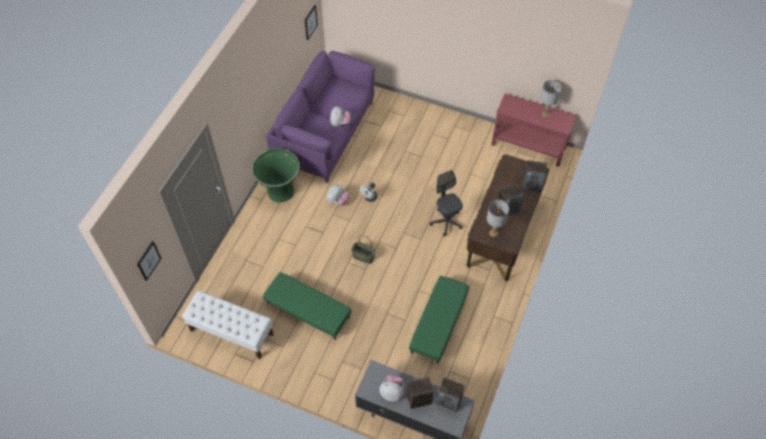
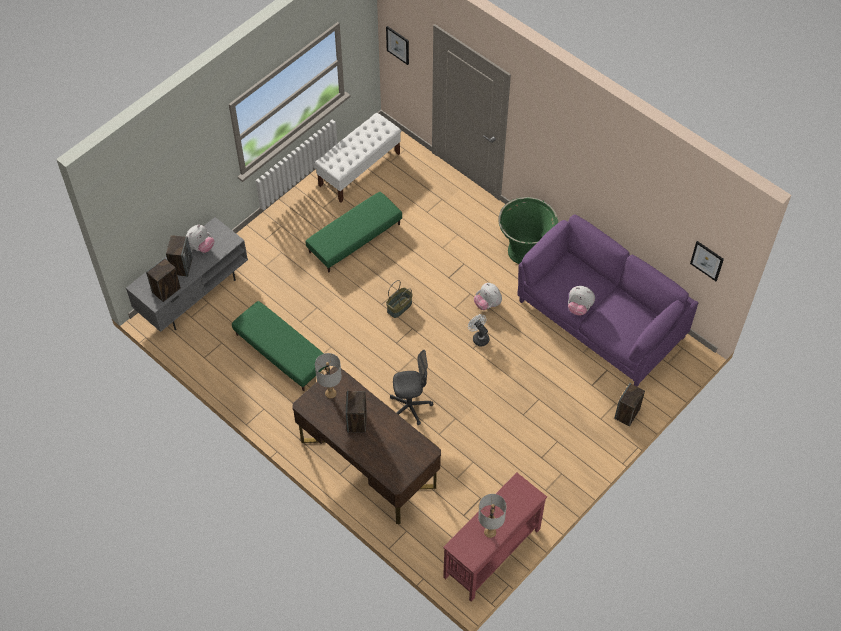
camera: 110 degrees right, 0 degrees up
(532, 184) = (380, 464): speaker -> speaker (627, 414)

